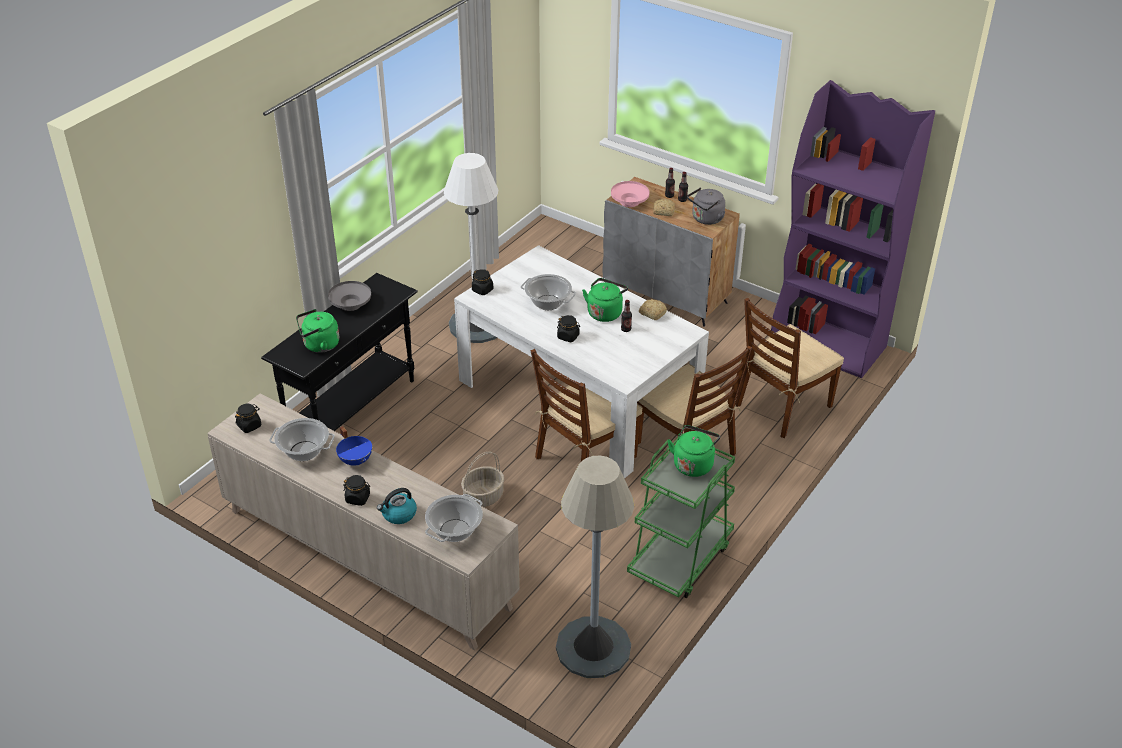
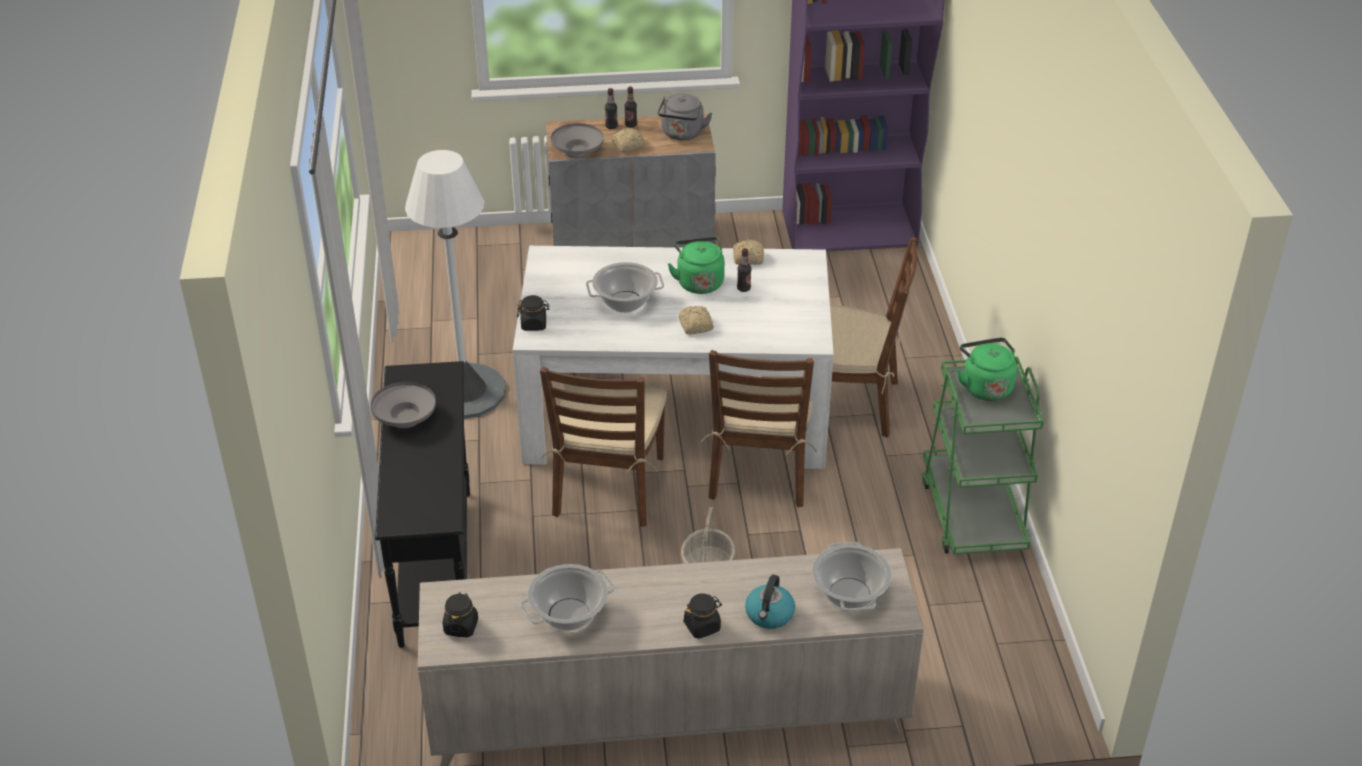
camera: 40 degrees left, 0 degrees up
(319, 345) = (432, 484): green kettle -> none
(356, 460) = (643, 587): blue cooking pot -> none
(568, 336) = (695, 326): black jar -> bread
(593, 648) = (1004, 652): grey floor lamp -> none
(629, 202) = (577, 151): pink bowl -> grey bowl
(782, 406) = (881, 310): brown chair -> brown chair (609, 486)

